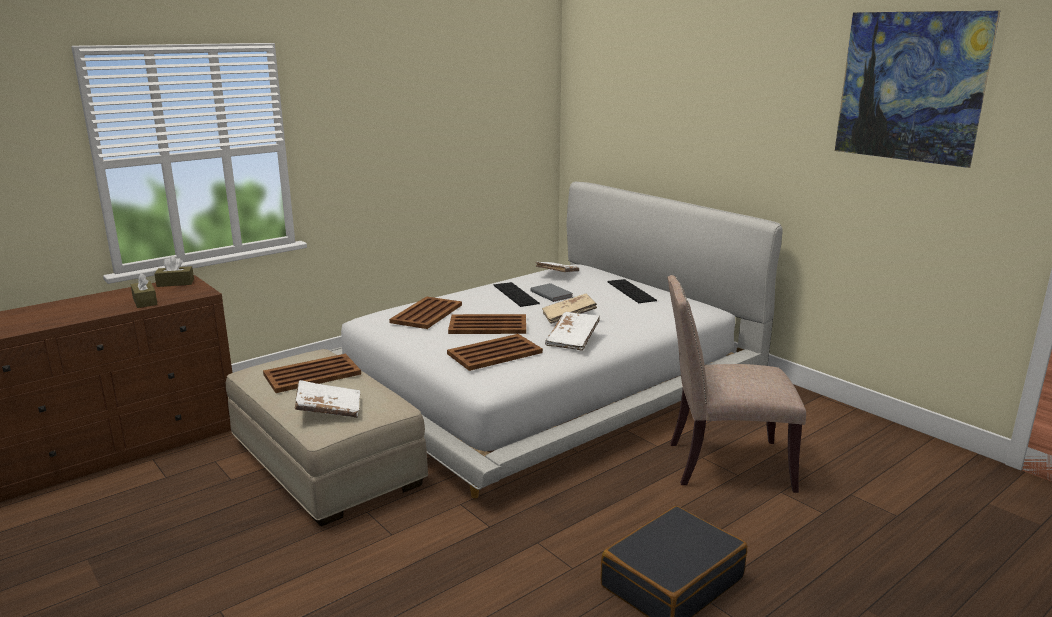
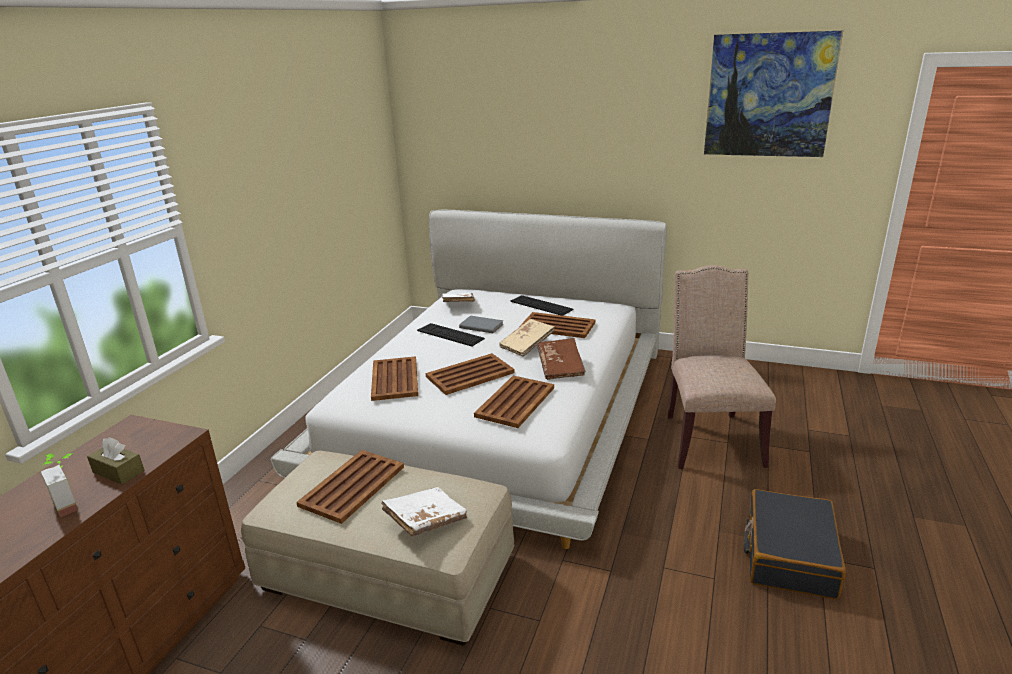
camera: 30 degrees left, 5 degrees up
(103, 309) = (73, 503): none -> potted plant
(175, 283) = (122, 433): brown tissue box -> none
(573, 340) = (560, 367): white book -> brown book
(619, 309) = (557, 326): none -> brown tray
(723, 465) = (709, 437): beige chair -> beige chair turned 120 degrees clockwise

